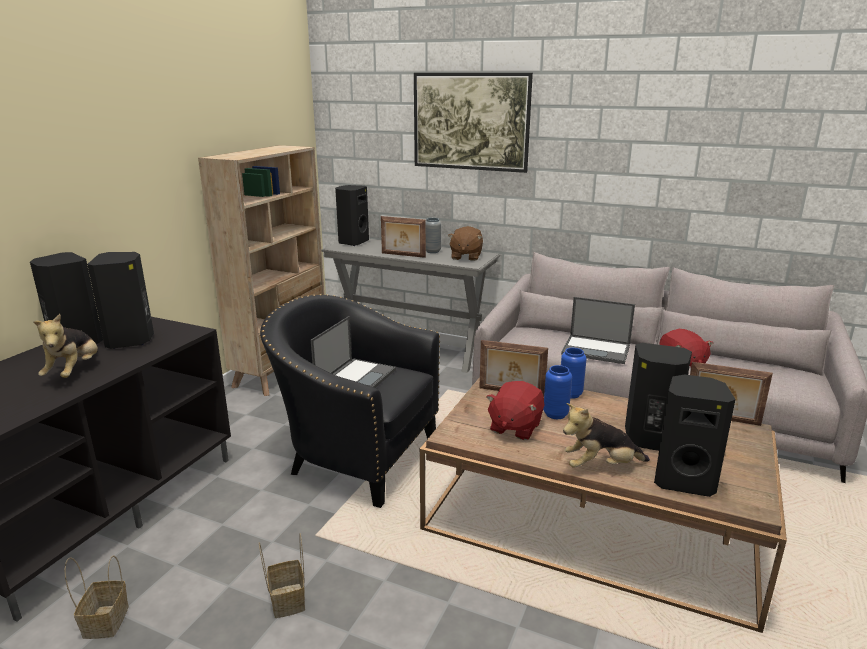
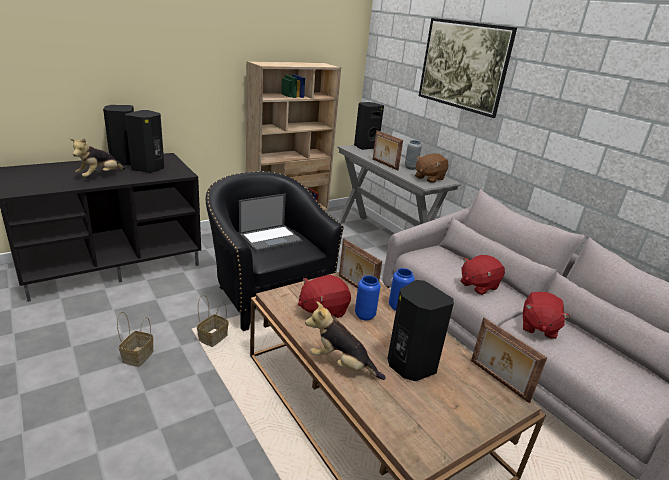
camera: 30 degrees right, 5 degrees up
(105, 620) = (57, 320): basket -> basket (213, 337)
(597, 350) = (478, 285): laptop -> red plush toy
(683, 480) = (389, 407): black speaker -> none

